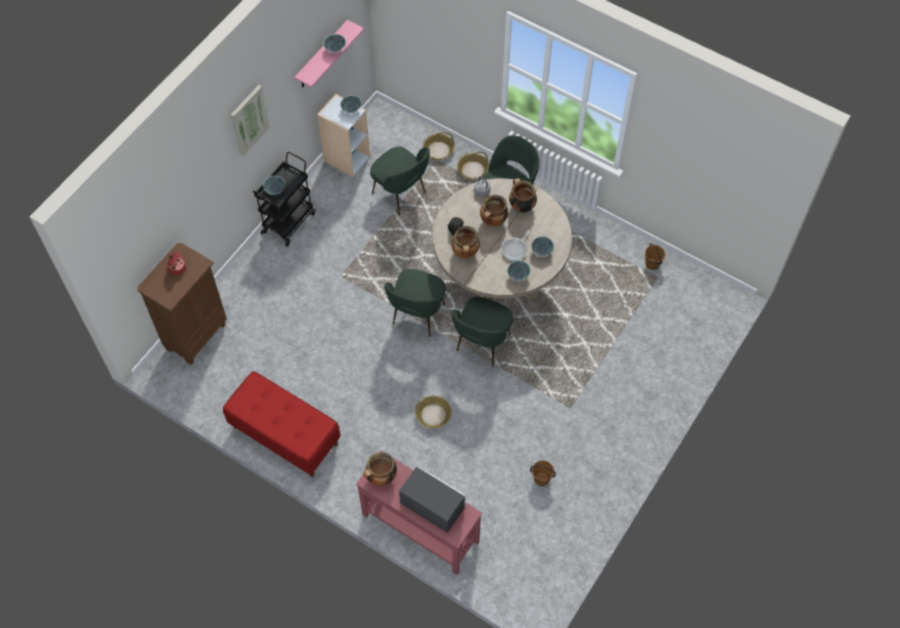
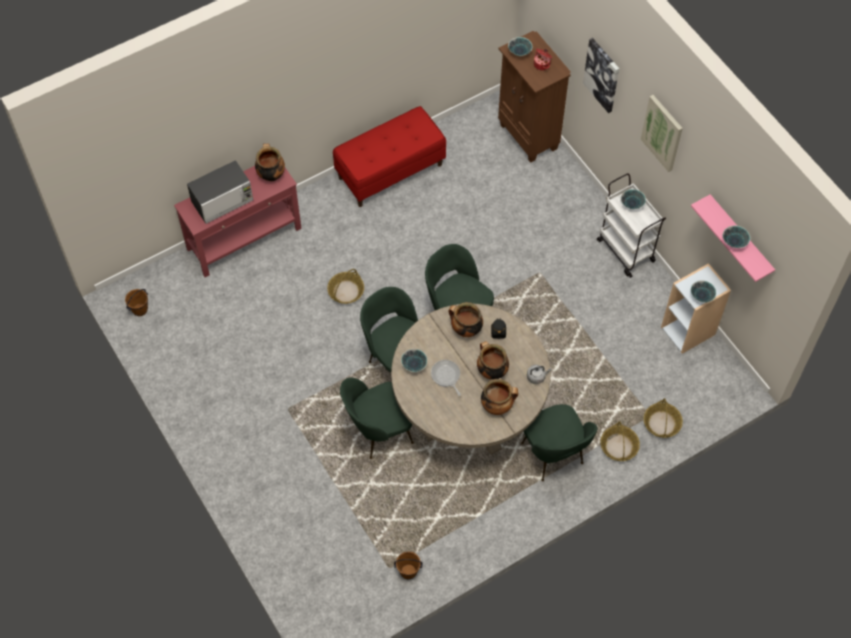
camera: 115 degrees right, 0 degrees up
(192, 192) = (602, 75): none -> picture
(289, 223) = (626, 251): black cart -> white cart
(401, 195) = (615, 363): green chair -> green chair (378, 433)
(541, 479) = (231, 351): brown bucket -> brown bucket (139, 309)
(542, 251) = (432, 400): bowl -> bowl (519, 53)

